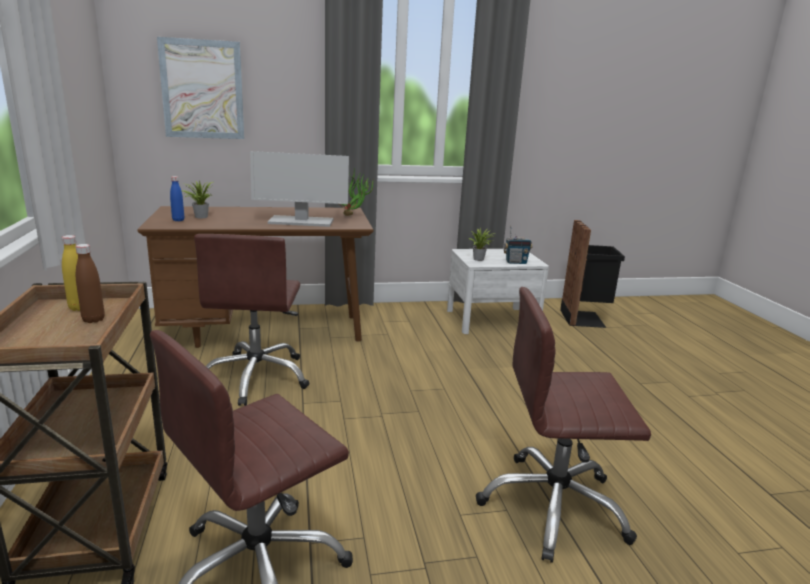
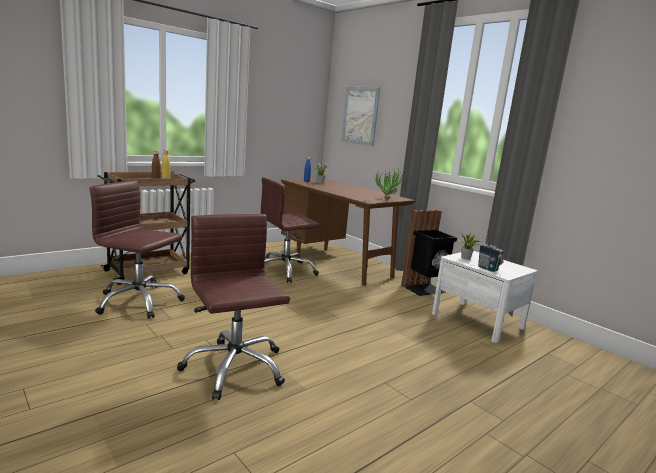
camera: 60 degrees right, 5 degrees down
(300, 222) = (350, 193): monitor -> none
(585, 318) = (571, 363): black trash can -> black trash can (424, 289)

